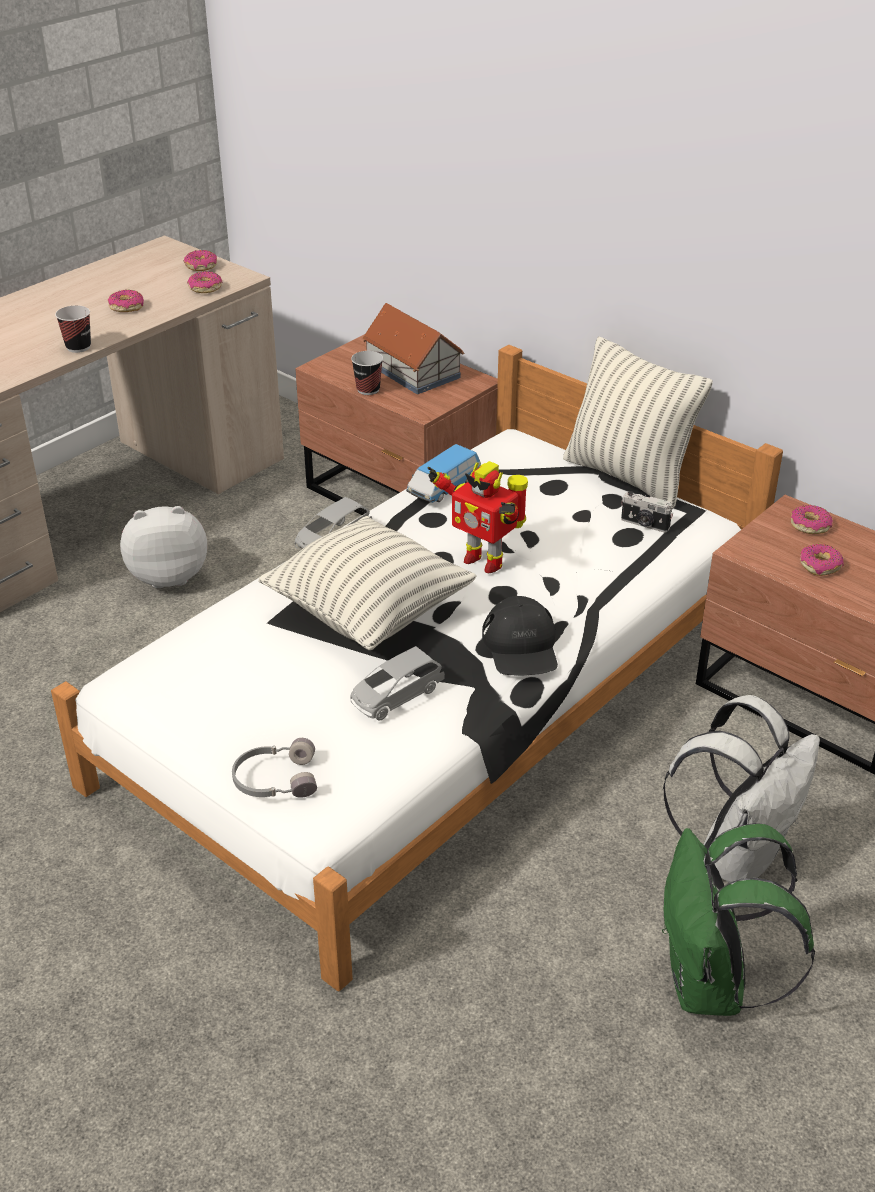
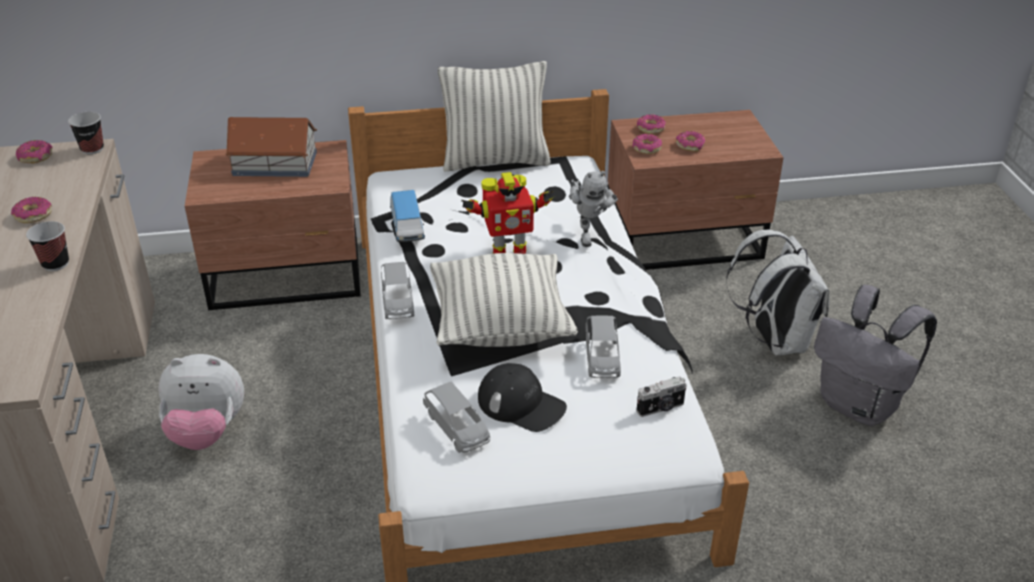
camera: 50 degrees left, 0 degrees up
(169, 575) = (207, 432): plush toy -> plush toy turned 120 degrees counterclockwise
(201, 662) = (457, 428): none -> grey toy car
(205, 288) = (75, 170): donut -> donut (646, 149)
(275, 779) = (626, 452): grey headphones -> none
(368, 389) = (268, 191): cup -> cup (92, 149)
(521, 646) = (614, 284): black cap -> black cap (521, 404)
(583, 589) = (588, 234): none -> toy robot
(644, 524) = (551, 181): camera -> camera (661, 408)
(711, 985) = (859, 406): green backpack -> grey backpack

